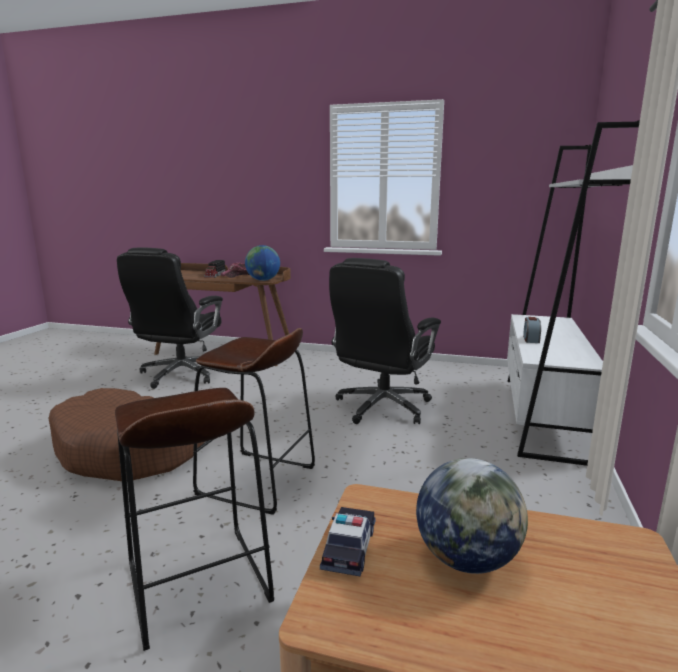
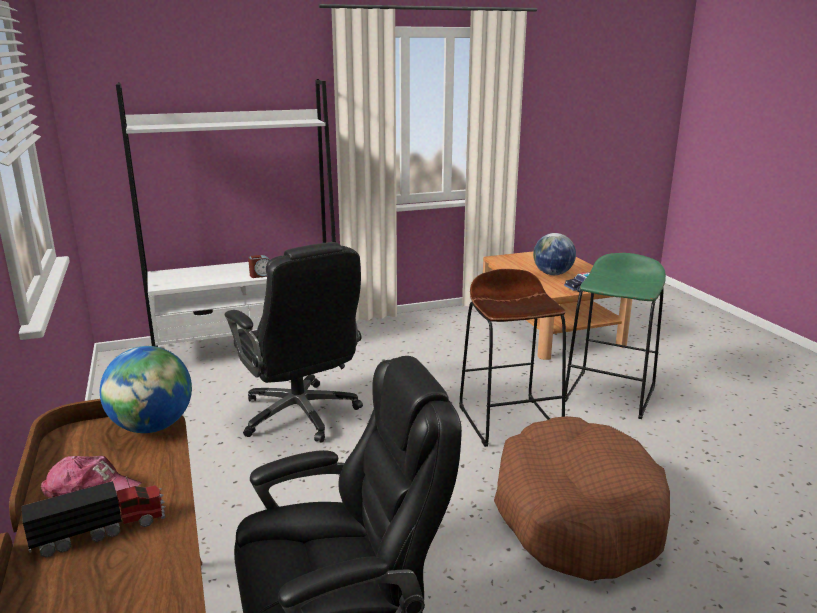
camera: 125 degrees left, 5 degrees up
(198, 583) = (610, 394): brown stool -> green stool
(382, 407) = (300, 415): black office chair -> black office chair turned 60 degrees clockwise

